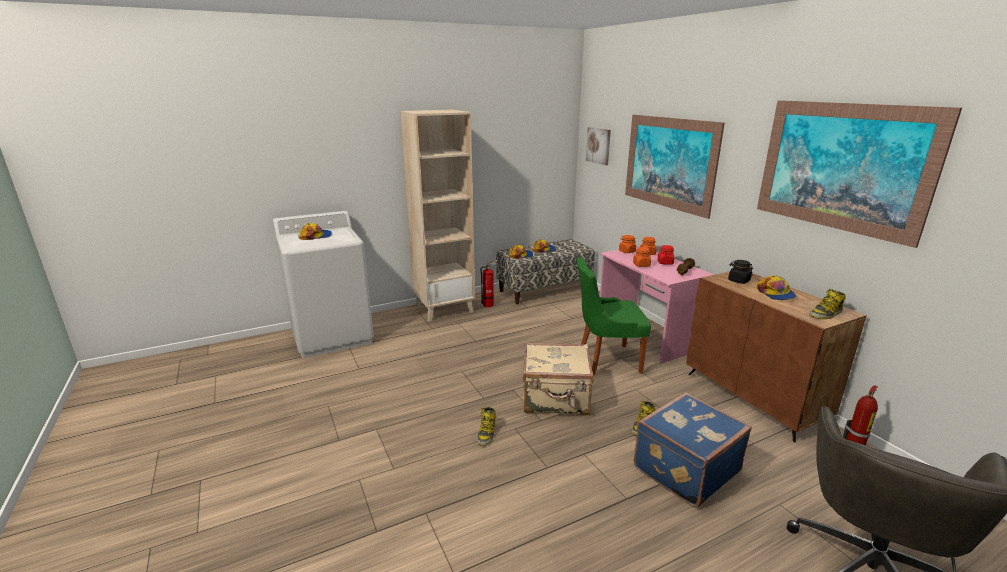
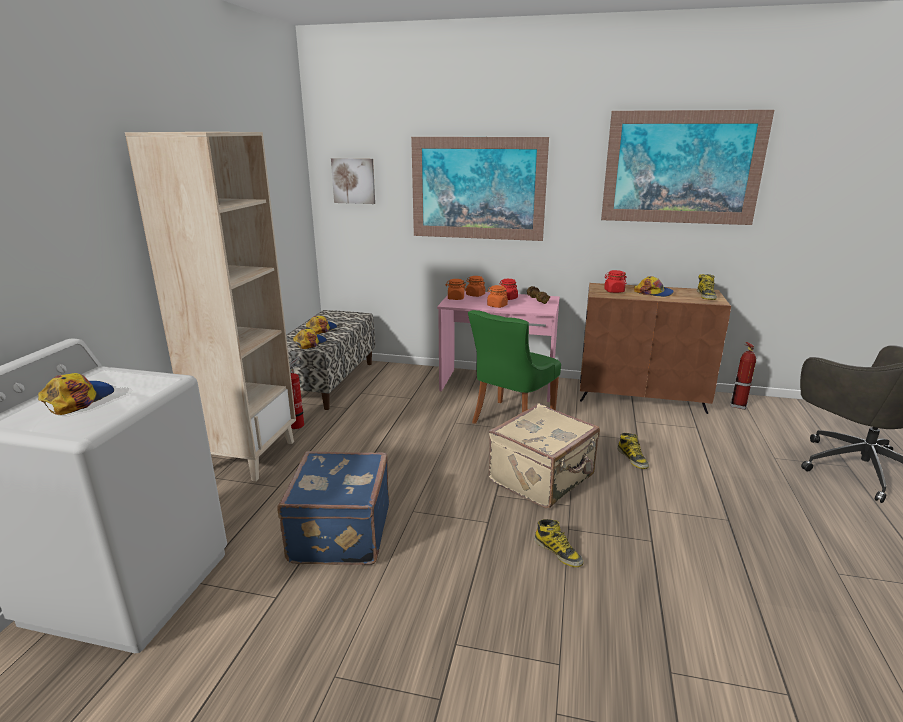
camera: 50 degrees left, 0 degrees up
(684, 469) = (707, 472): blue suitcase -> blue suitcase (338, 533)
(738, 281) = (614, 291): black jar -> red jar

